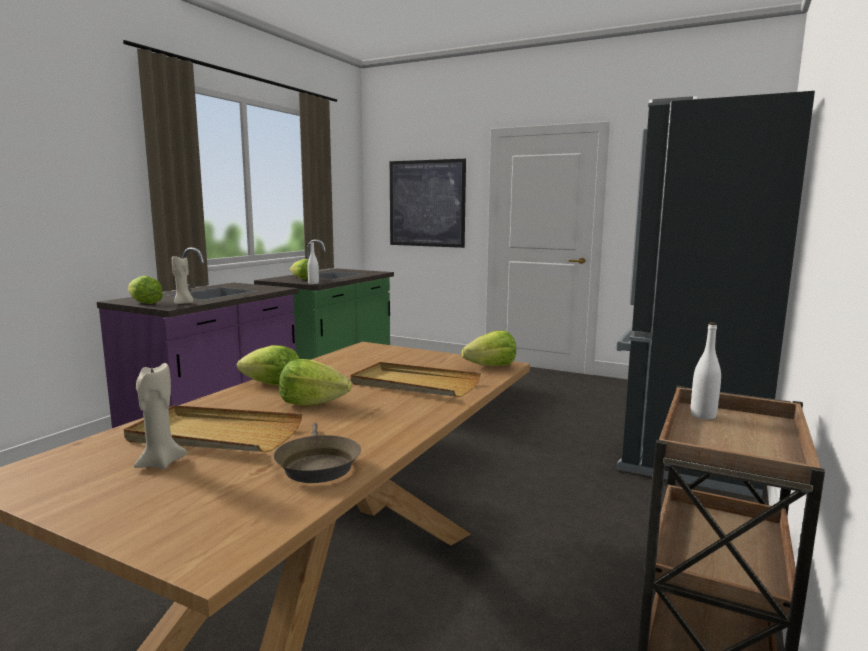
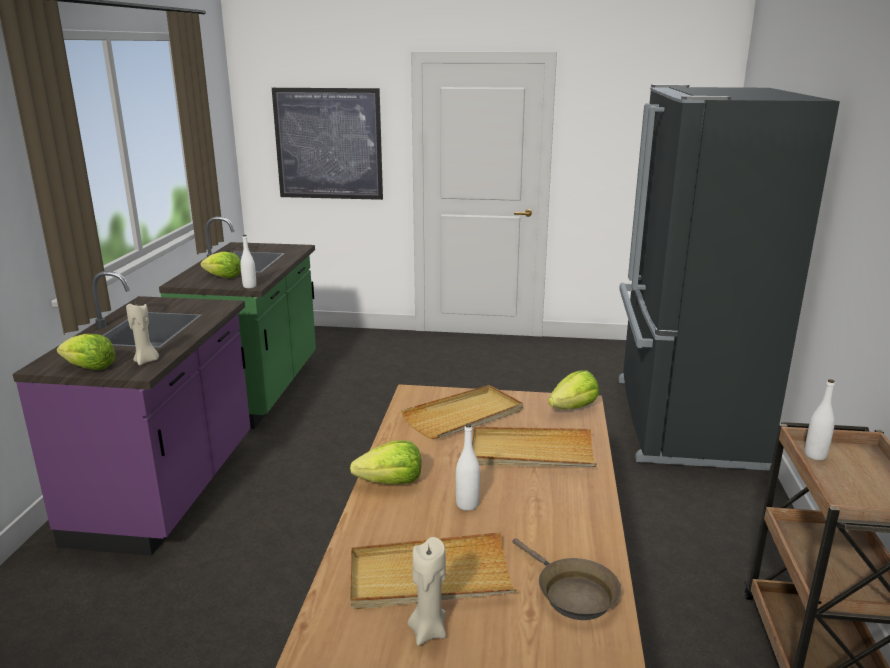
camera: 20 degrees left, 10 degrees up
(312, 403) = (467, 504): lettuce -> white bottle
(388, 360) = (464, 416): none -> beige tray

